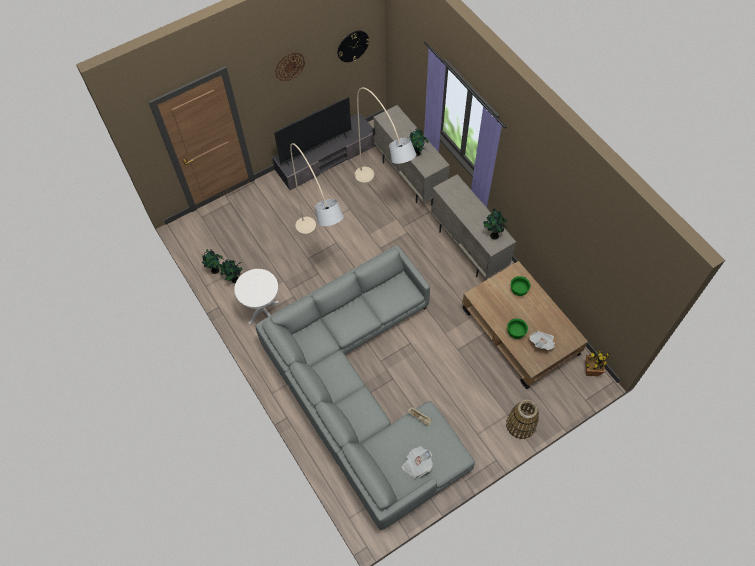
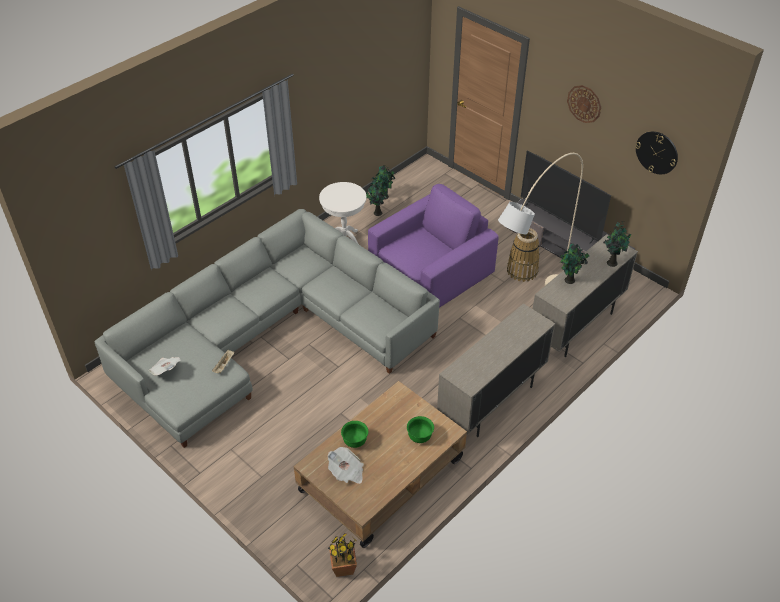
camera: 75 degrees right, 15 degrees down
(323, 256) = (430, 271): beige floor lamp -> purple armchair
(493, 235) = (472, 372): potted plant -> potted plant (611, 262)
(520, 424) = (249, 492): basket -> basket (522, 271)

